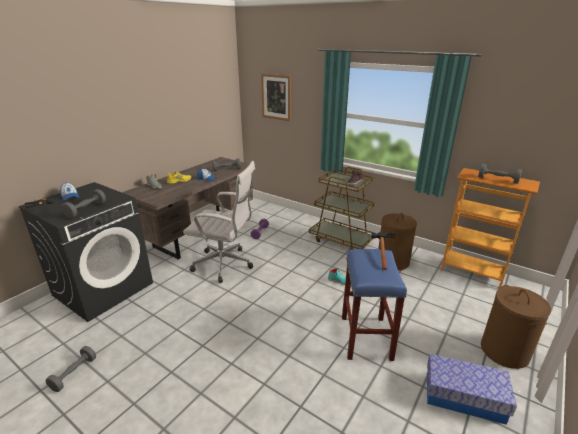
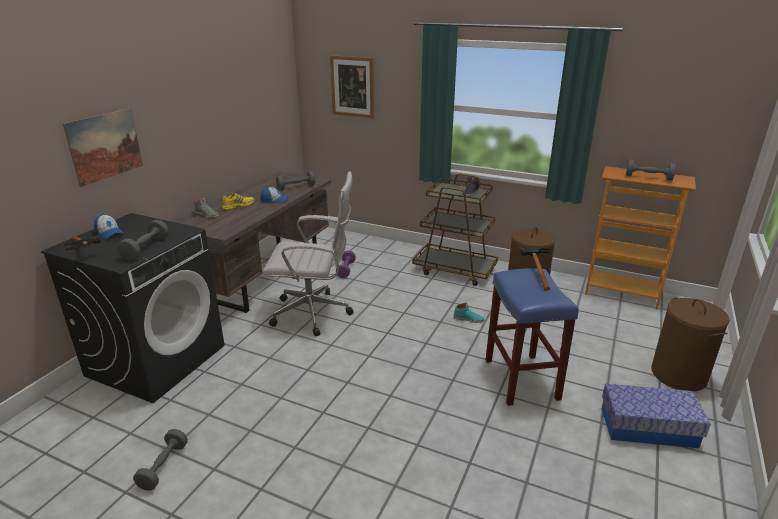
camera: 10 degrees left, 0 degrees up
(74, 133) = (105, 146): none -> picture

